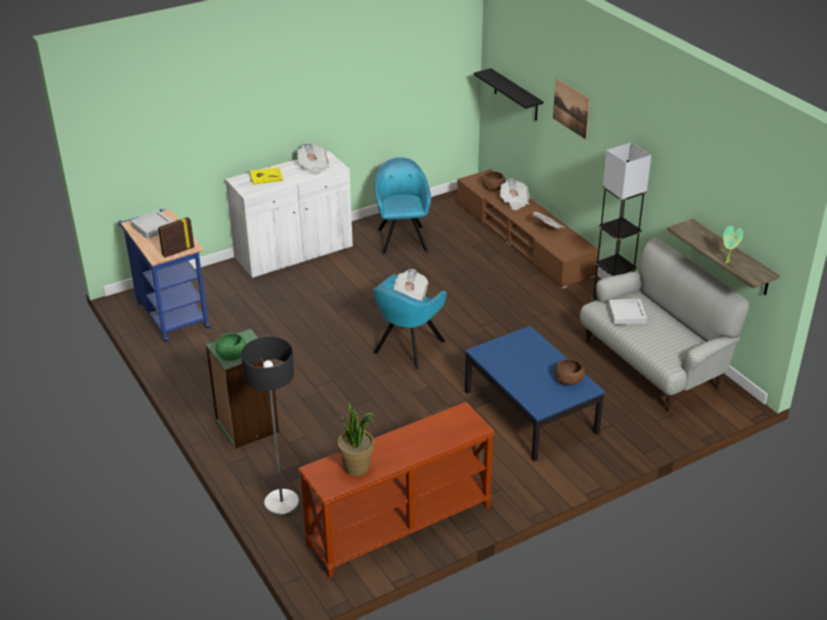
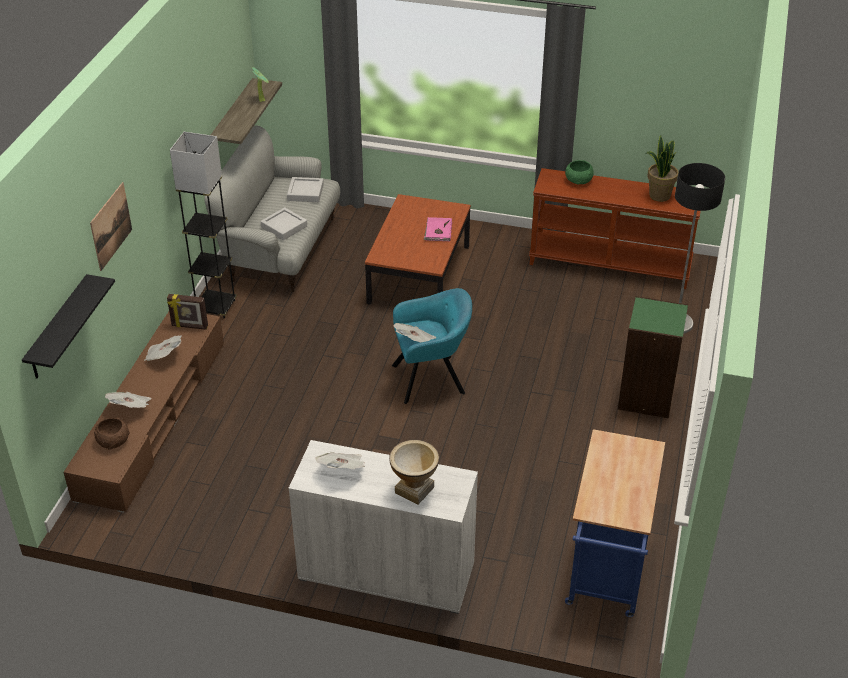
camera: 135 degrees left, 5 degrees up
(153, 227) = (619, 498): grey tray -> grey tray (305, 192)
(178, 251) = (622, 442): picture frame -> picture frame (189, 326)
(232, 355) = (670, 313): green bowl -> green bowl (578, 180)
(265, 177) = (414, 490): yellow book -> vase
(402, 238) = (253, 507): turquoise armchair -> none
(521, 379) = (438, 231): none -> pink book
(531, 412) = (418, 274): blue coffee table -> brown coffee table
(568, 380) = (408, 212): brown bowl -> none

